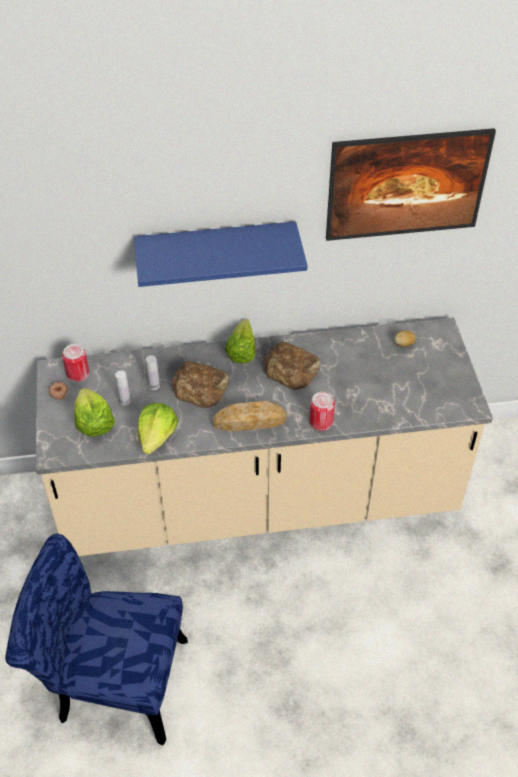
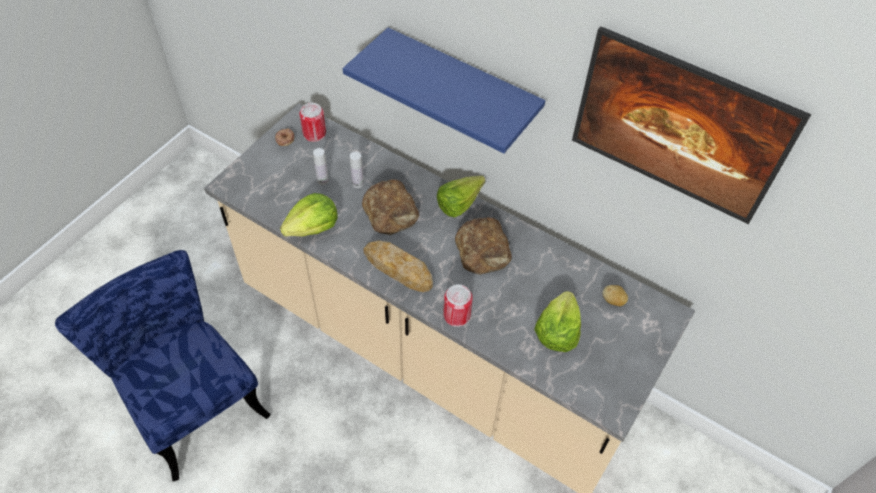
camera: 40 degrees right, 5 degrees up
(93, 423) = (281, 181): lettuce -> lettuce (557, 331)

